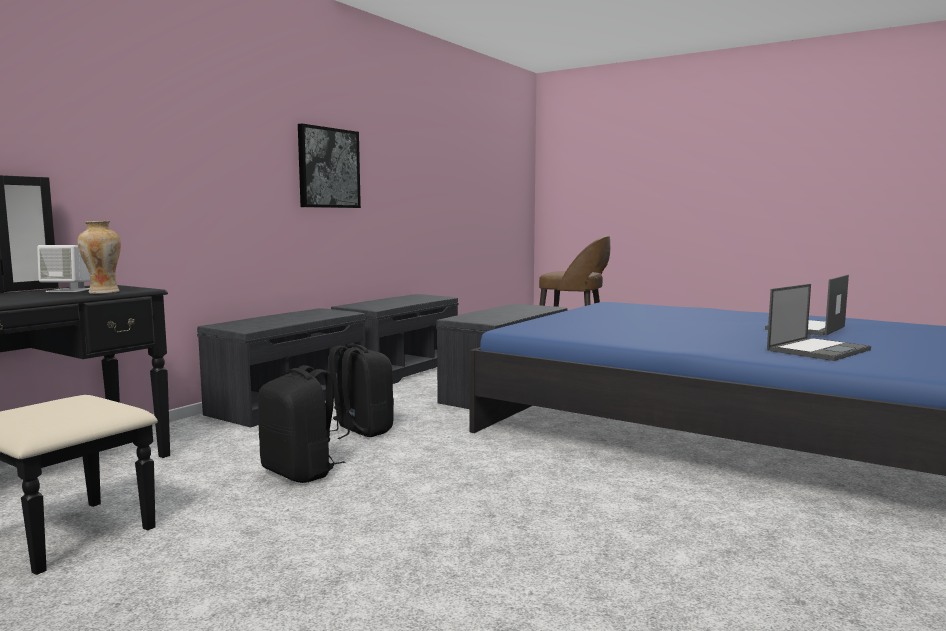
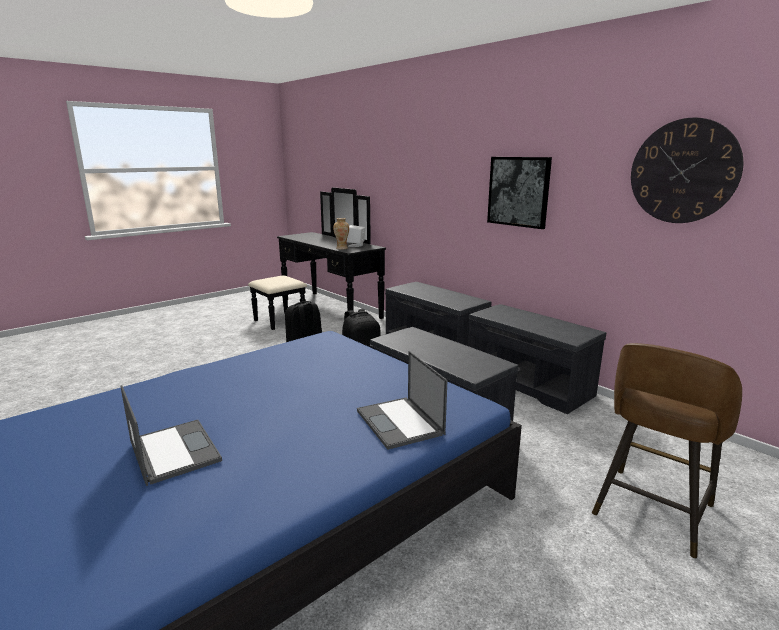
camera: 105 degrees right, 10 degrees up
(432, 153) = (683, 171): none -> wall clock
(818, 350) = (108, 416): laptop -> laptop (400, 423)

